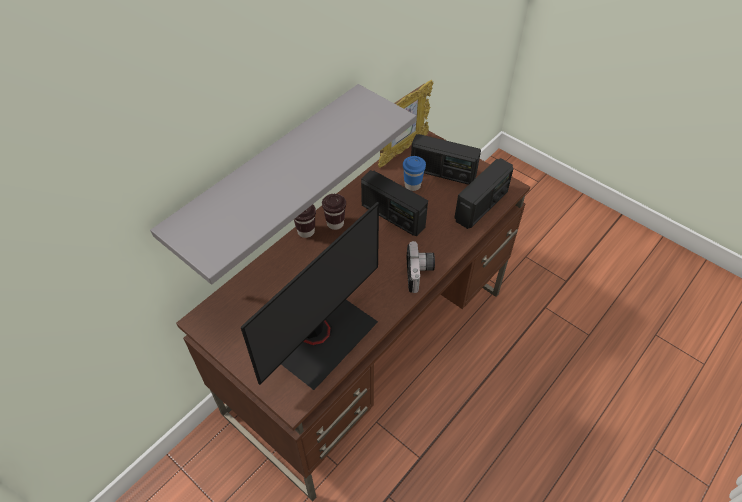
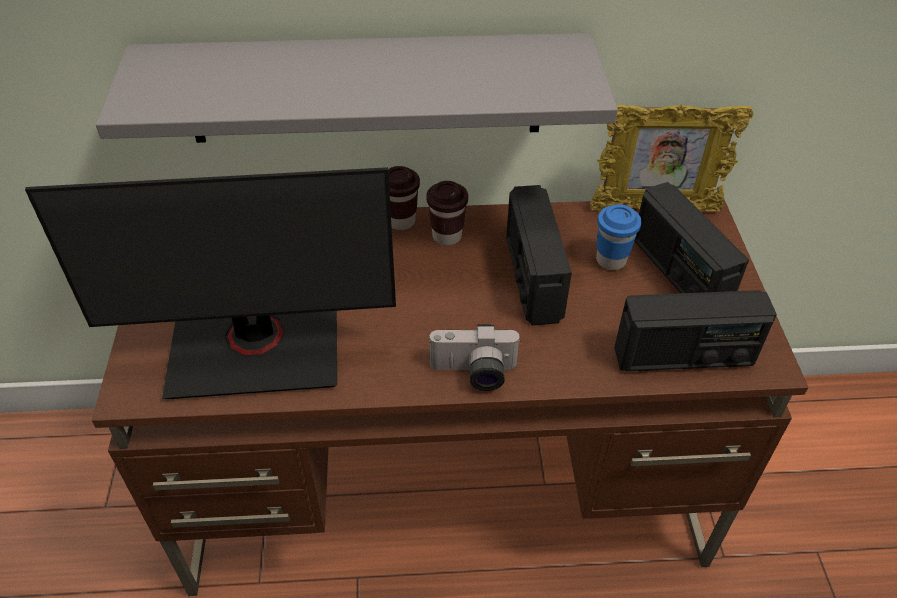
camera: 45 degrees right, 5 degrees down
(420, 273) = (473, 374): camera -> camera turned 45 degrees clockwise

